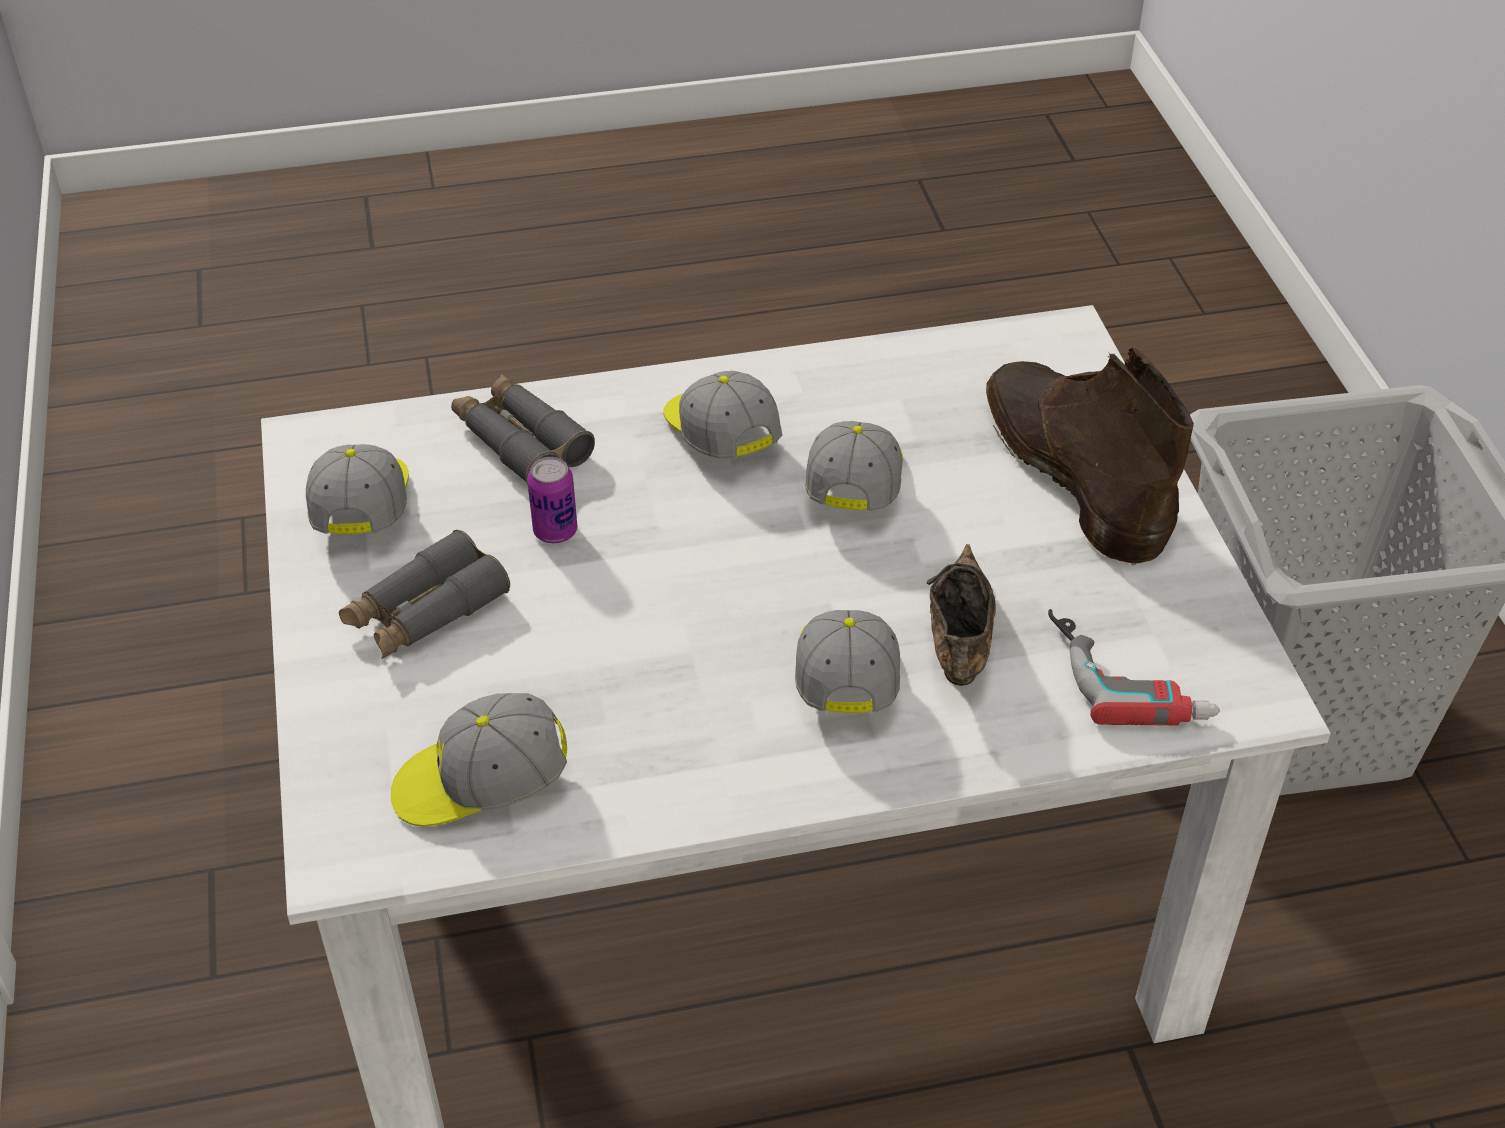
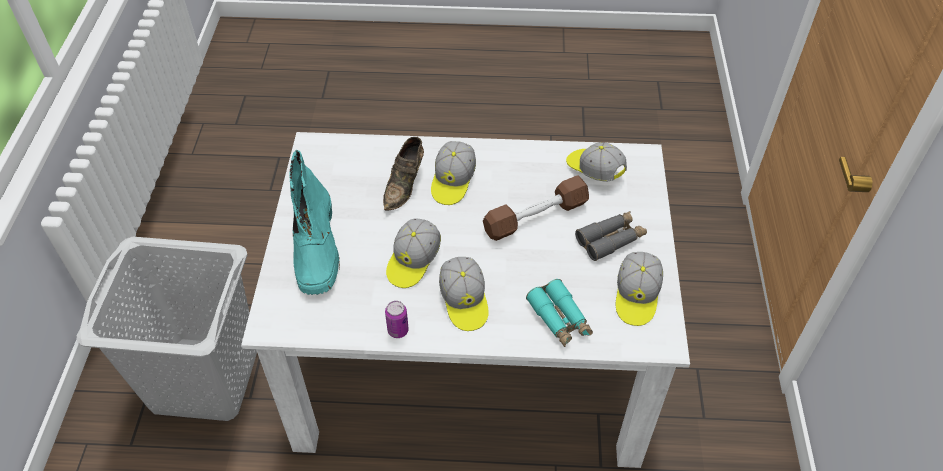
camera: 165 degrees left, 5 degrees up
(481, 785) = (594, 170): cap -> cap turned 135 degrees counterclockwise
(521, 441) = (559, 319): grey binoculars -> turquoise binoculars
(555, 531) = (551, 266): can -> can (398, 330)
(612, 629) = (536, 217): none -> brown dumbbell
(1072, 471) = (316, 248): brown boot -> turquoise boot
(1130, 673) = (350, 162): power drill -> none

